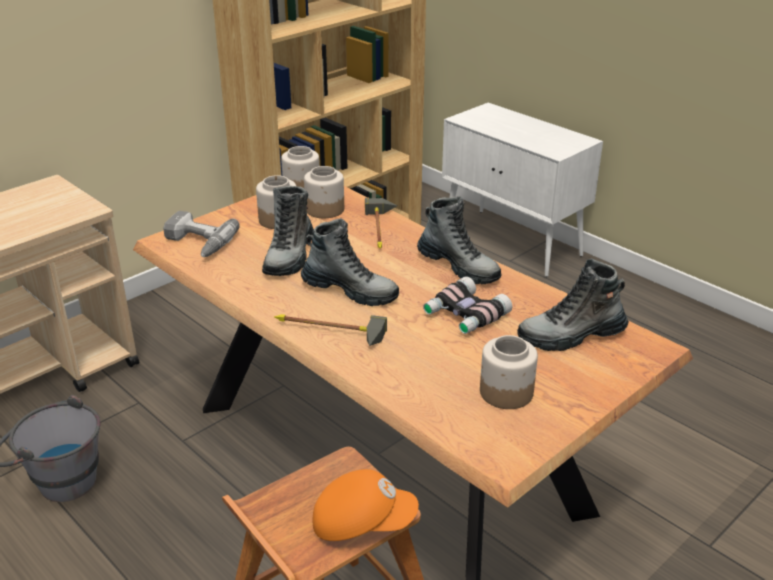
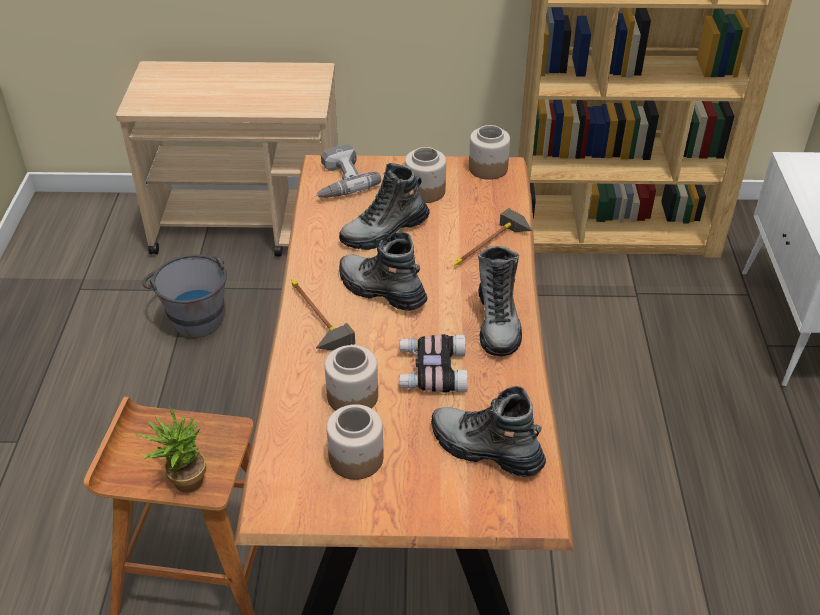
camera: 45 degrees right, 10 degrees up
(325, 209) = (475, 201): jar -> jar (353, 396)
(350, 291) = (381, 291): boot -> boot turned 150 degrees clockwise
(362, 522) = (182, 481): orange cap -> potted plant

